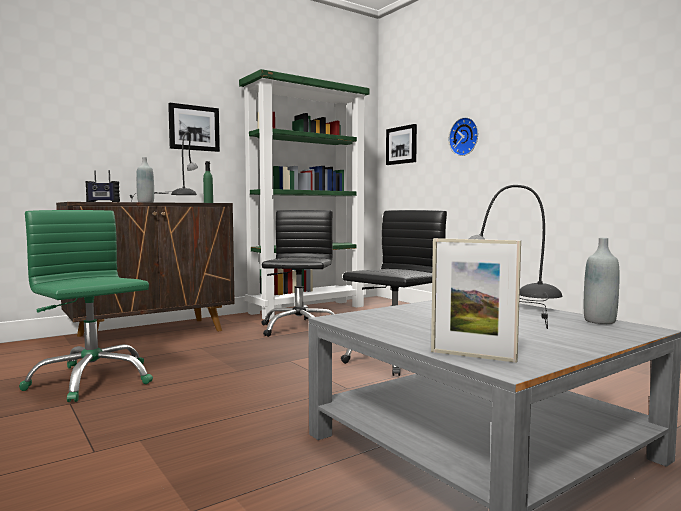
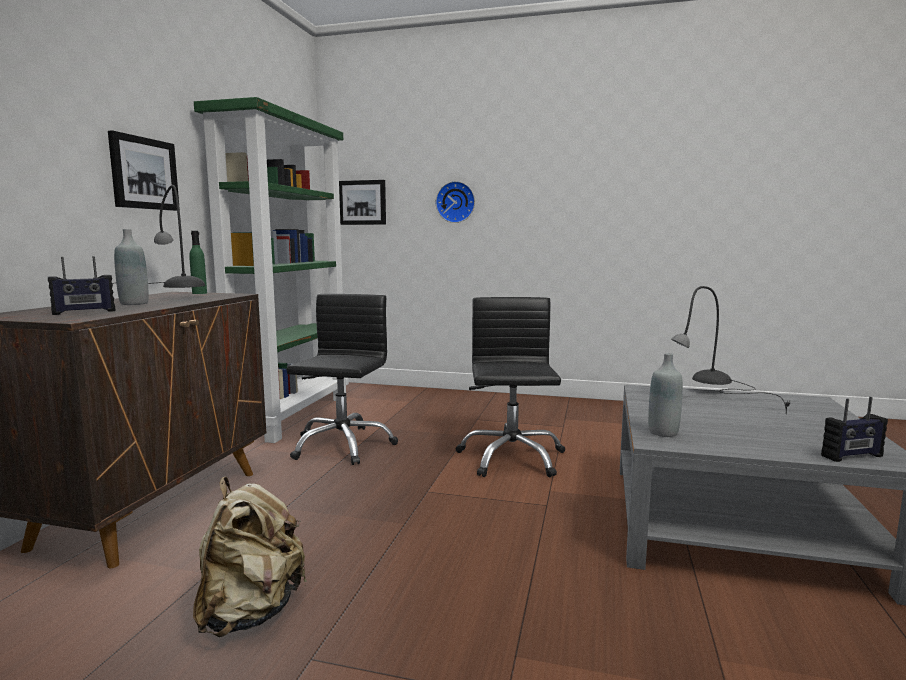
camera: 40 degrees left, 5 degrees up
(92, 380) = (251, 612): green office chair -> beige backpack
(299, 328) = (342, 445): black office chair -> black office chair turned 45 degrees clockwise
(472, 356) = (852, 456): picture frame -> radio
(599, 321) = (778, 397): grey bottle -> grey bottle (663, 432)

